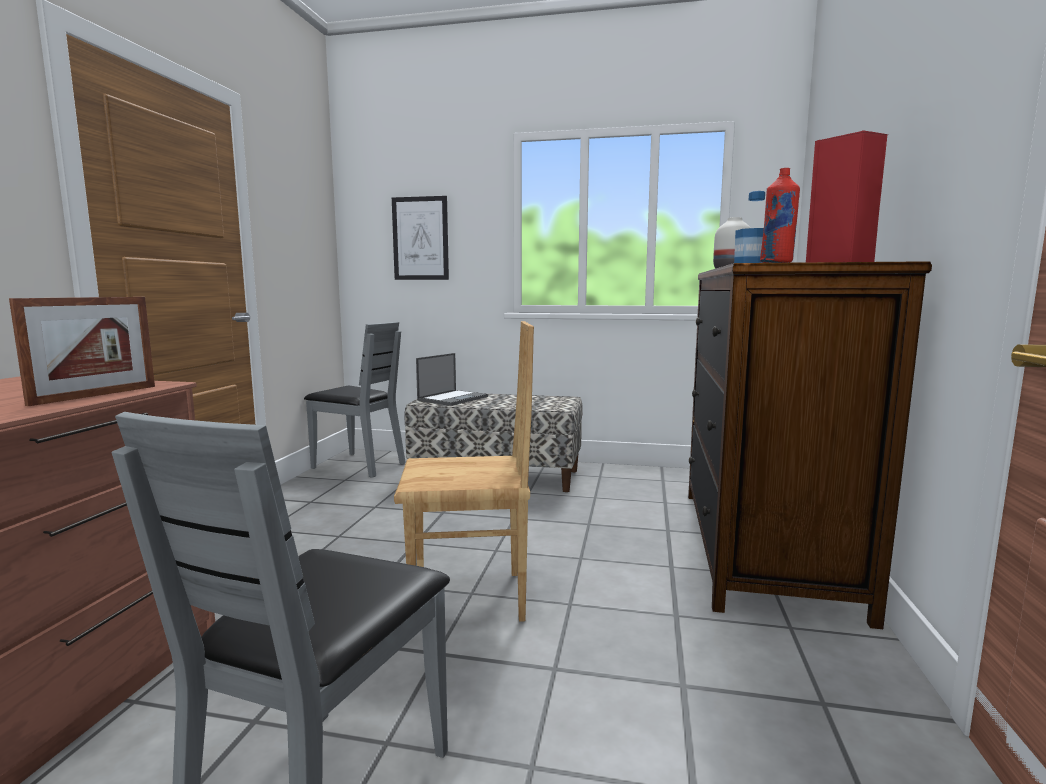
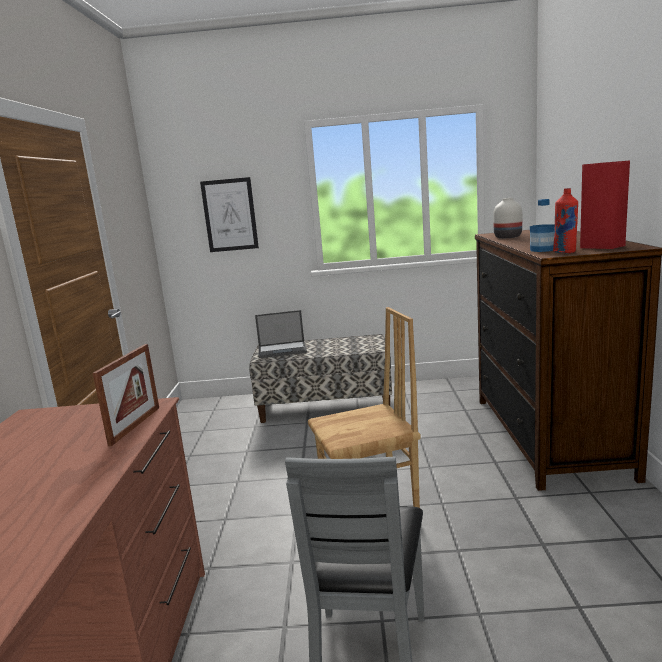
camera: 10 degrees left, 5 degrees up
(359, 465) = (204, 414): grey chair -> none
(453, 398) = (283, 350): laptop -> laptop turned 60 degrees clockwise

